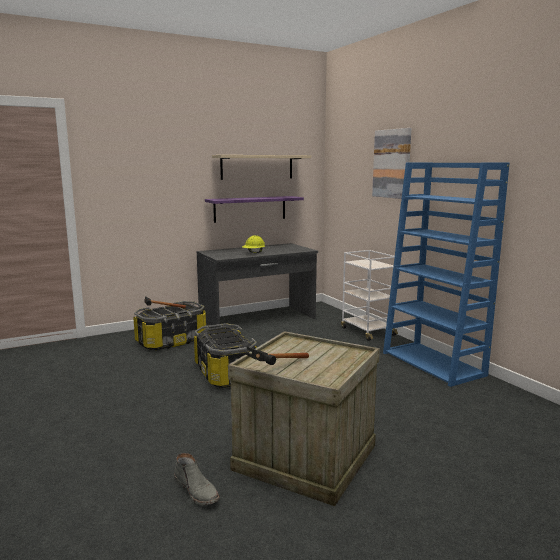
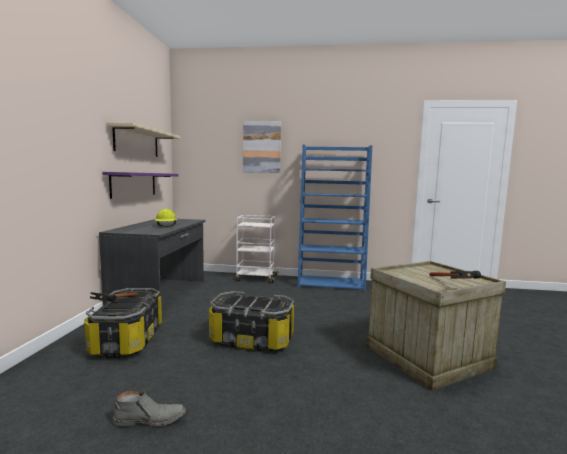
camera: 55 degrees left, 5 degrees down
(197, 491) = (460, 416): grey boot -> grey boot (150, 419)

